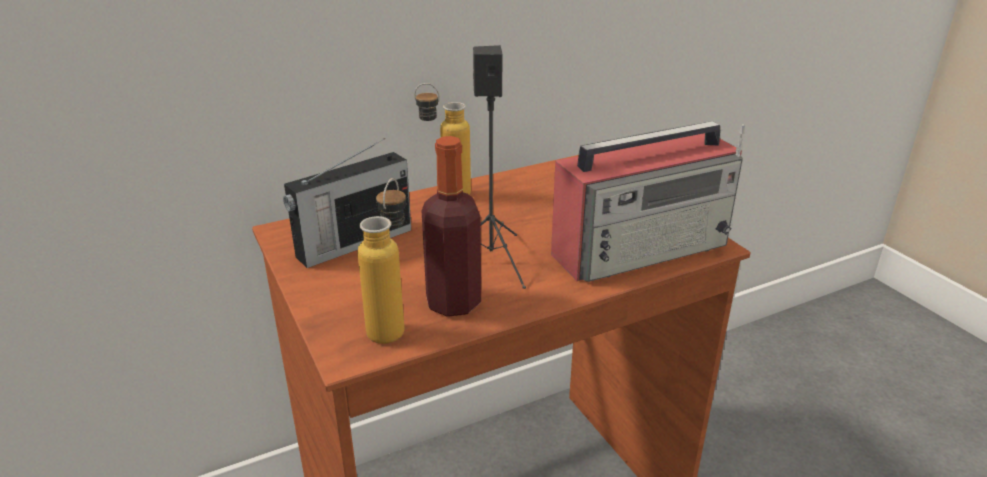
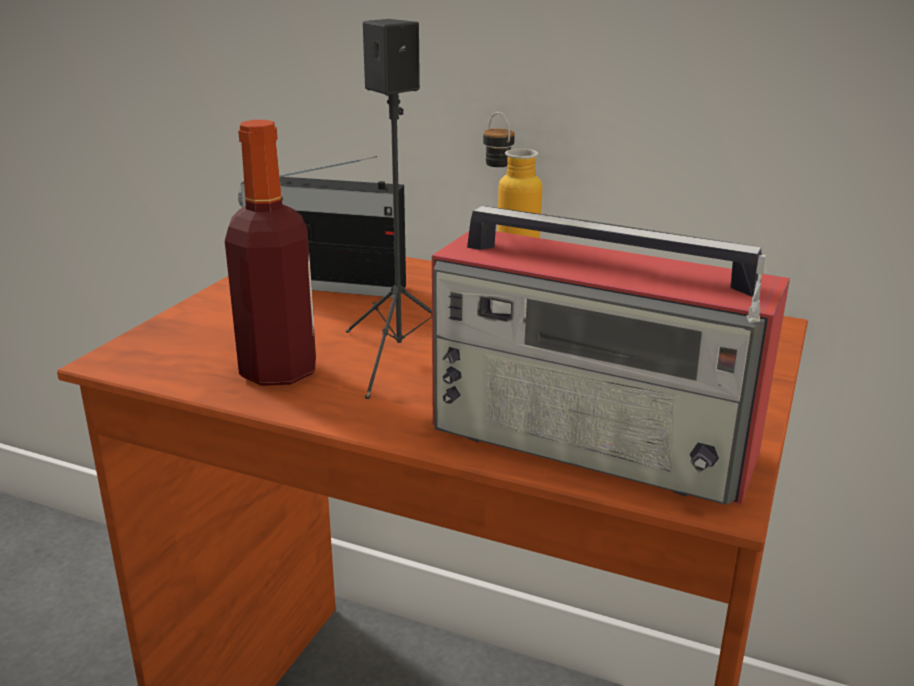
camera: 50 degrees right, 5 degrees down
(392, 324) = (196, 357): bottle -> none

